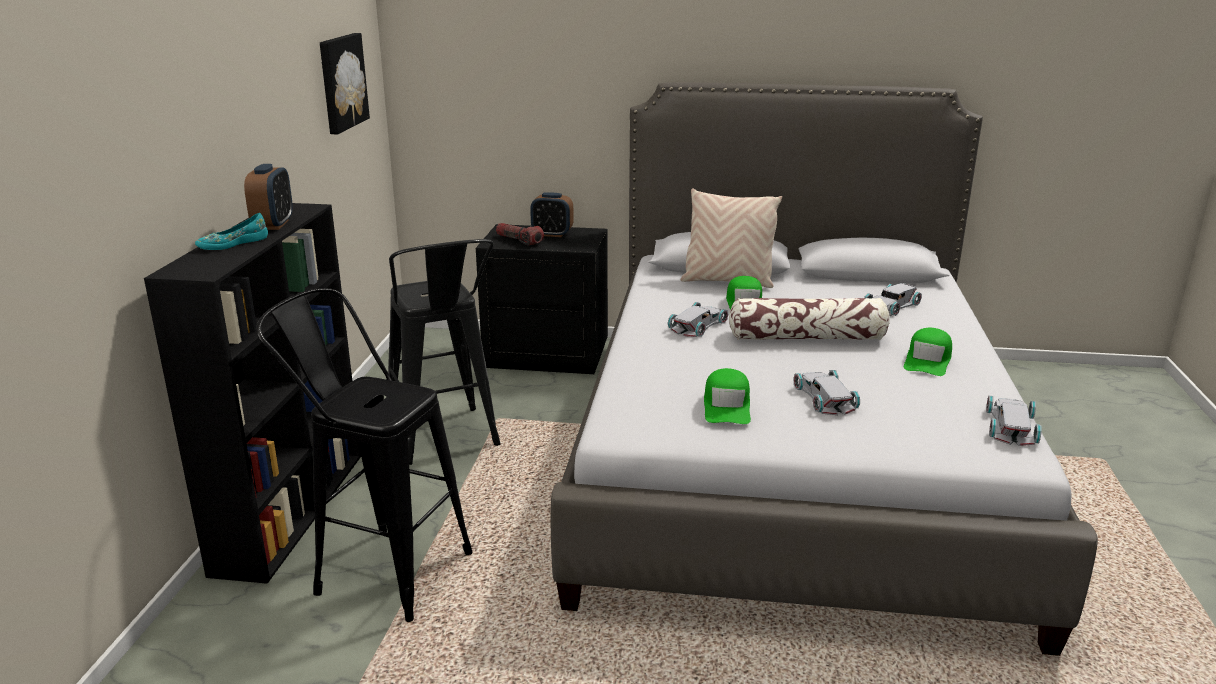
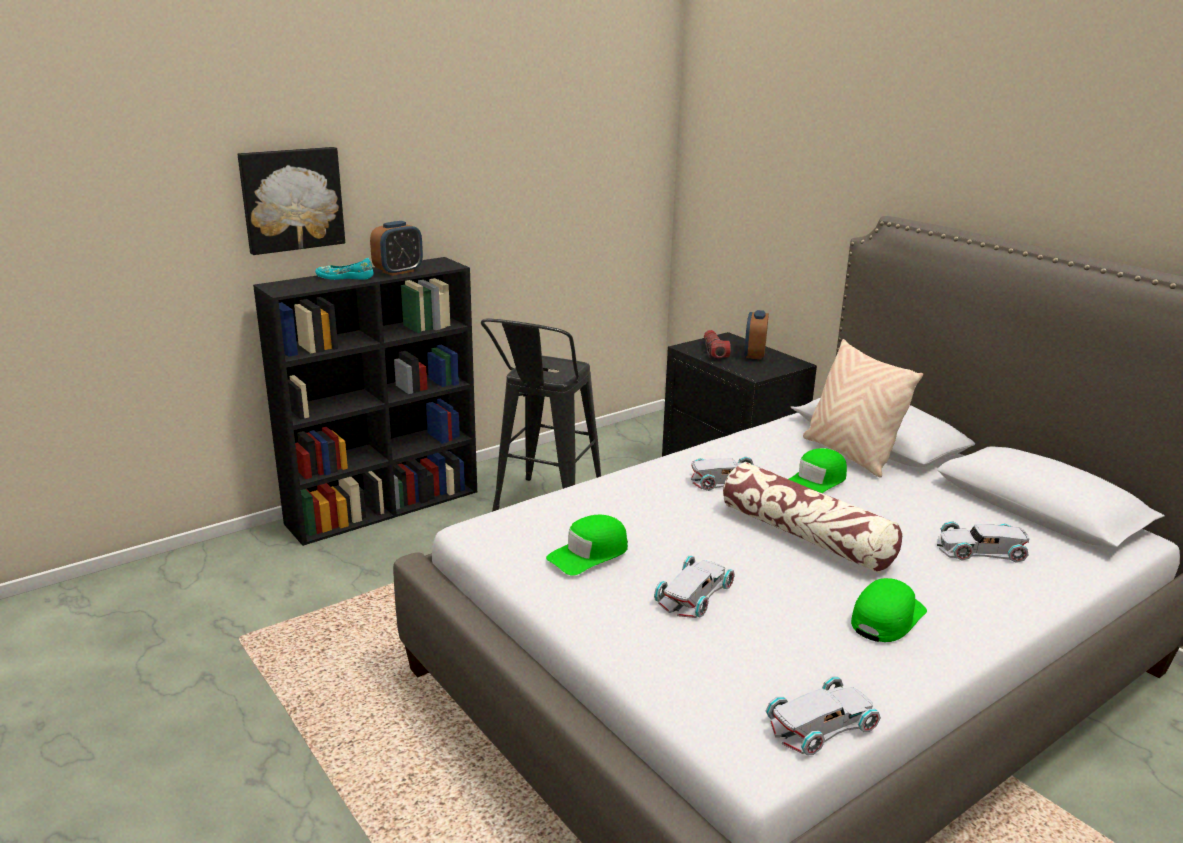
camera: 45 degrees right, 0 degrees up
(341, 82) = (592, 167): picture -> picture (291, 199)
(381, 569) = (366, 573): black stool -> none
(552, 234) = (754, 355): alarm clock -> alarm clock turned 45 degrees clockwise
(928, 360) = (887, 617): green cap -> green cap turned 150 degrees clockwise

